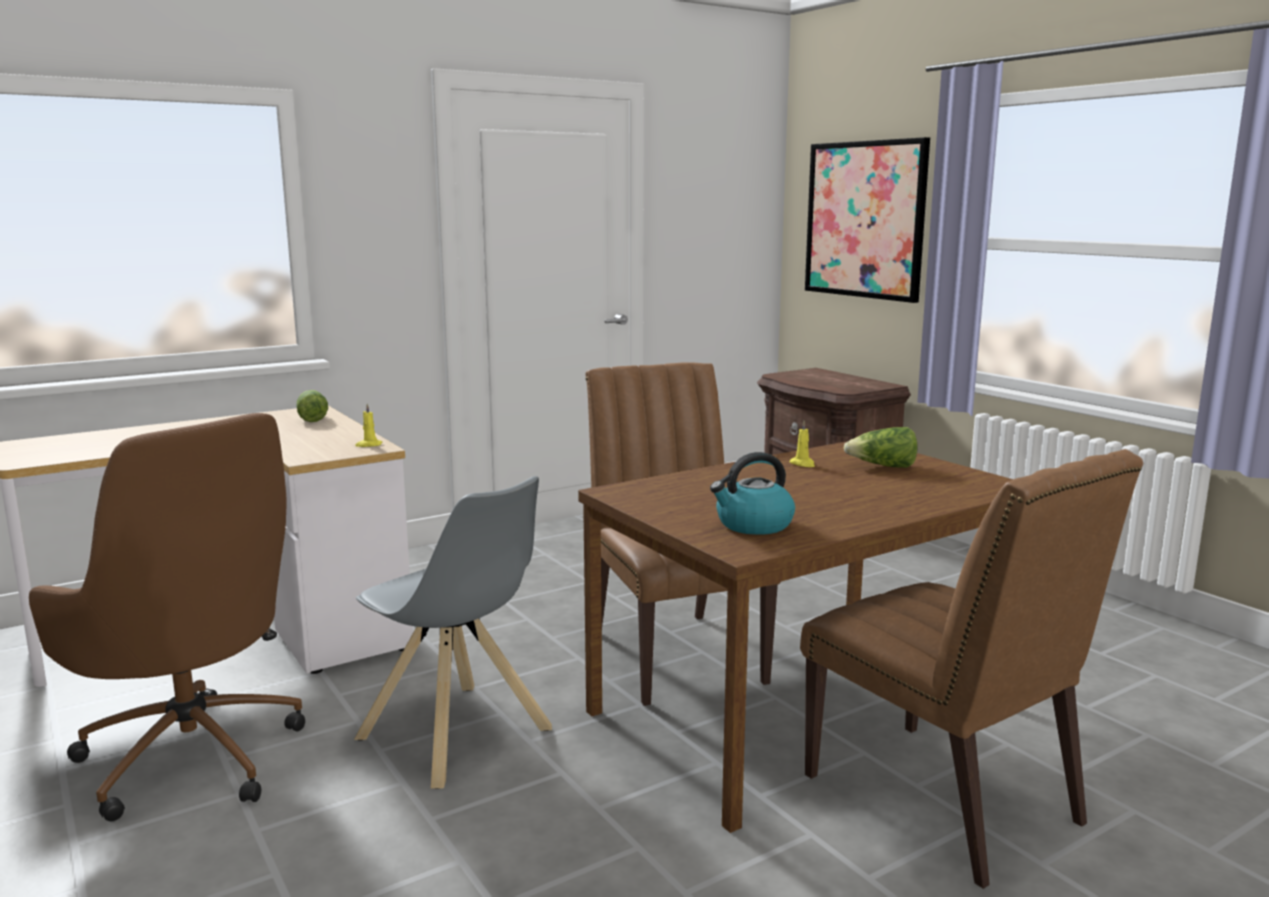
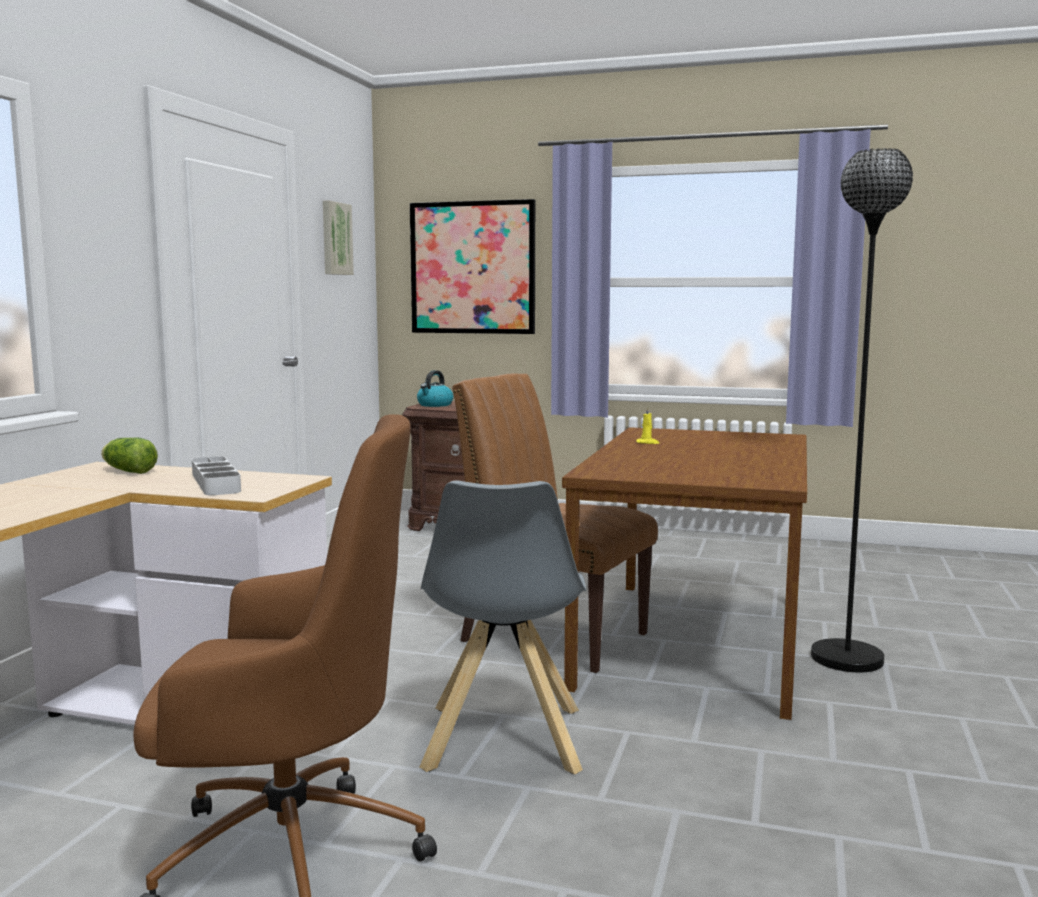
camera: 40 degrees left, 5 degrees down
(321, 440) = (215, 482): none -> grey tray
(368, 445) = (282, 478): yellow candle -> none
(458, 735) = (502, 741): grey chair -> grey chair turned 90 degrees clockwise
(708, 189) = (335, 239): none -> picture
(753, 525) = (739, 473): kettle -> kettle (435, 405)
(883, 467) = (695, 437): lettuce -> none
(938, 798) = (847, 659): brown chair -> black floor lamp

